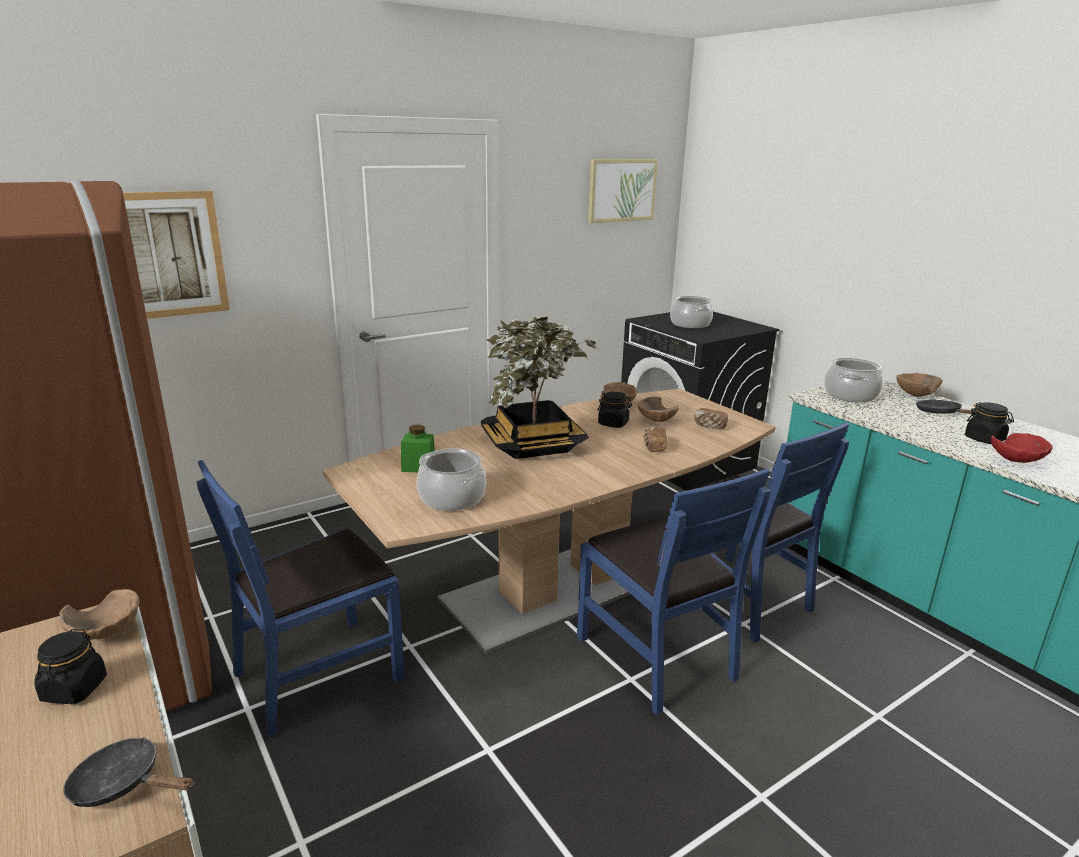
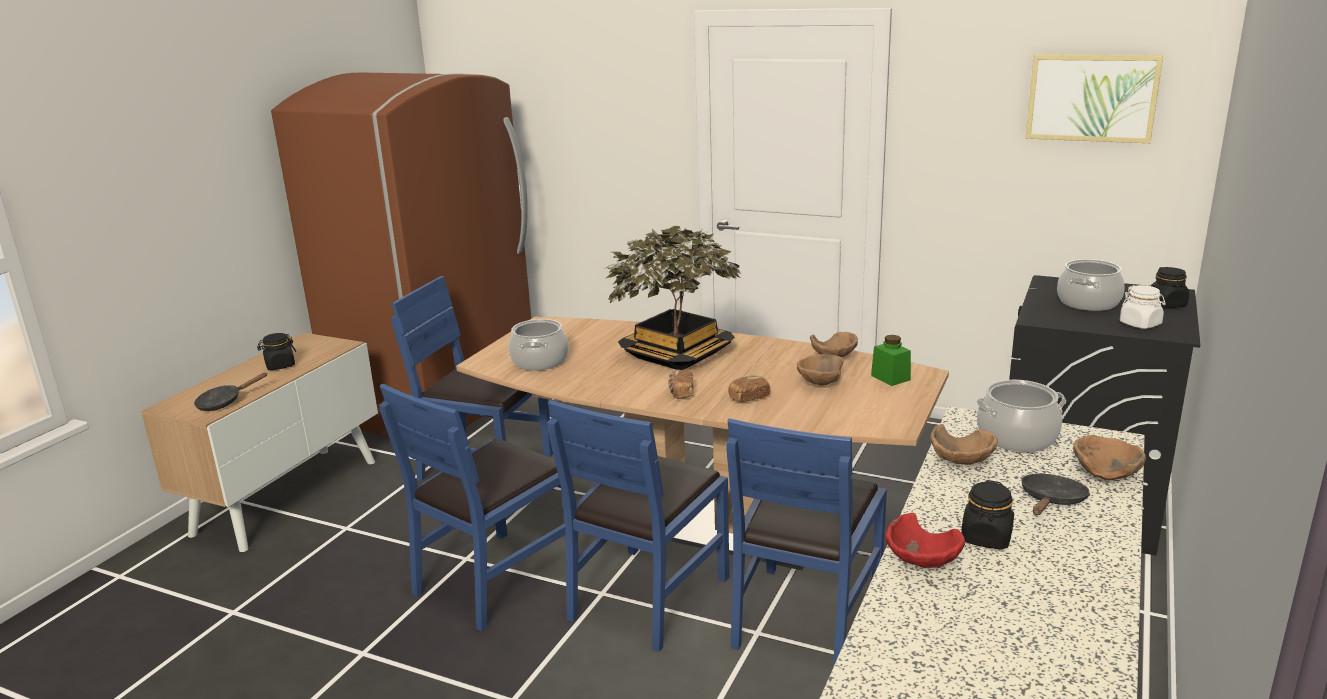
camera: 60 degrees right, 0 degrees up
(105, 635) = (325, 352): brown bowl -> brown bowl (960, 464)
(123, 784) = (224, 402): black frying pan -> black frying pan turned 120 degrees counterclockwise
(167, 255) = (575, 126): picture -> none
(418, 467) = (577, 336): green jar -> green jar (890, 377)
(548, 740) = (495, 579): none -> blue chair
(613, 423) = (780, 369): black jar -> black jar (1166, 304)
(710, 426) = (852, 408): bread -> bread (680, 393)
(737, 327) = (1140, 324): none -> white jar

